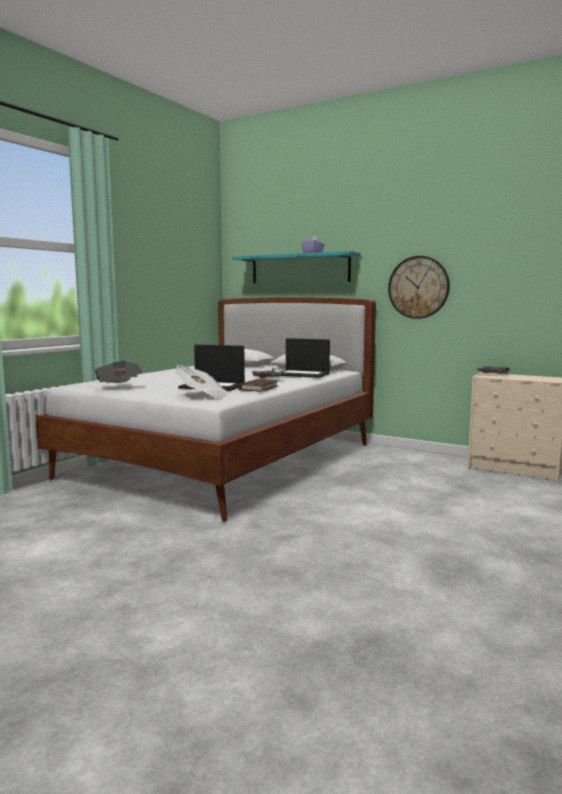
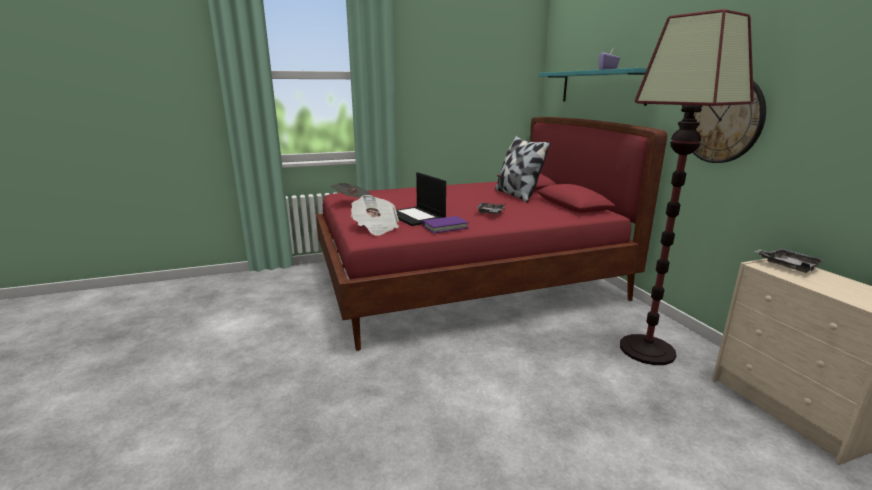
camera: 40 degrees right, 10 degrees up
(225, 461) = (464, 281): white bed -> red bed
(250, 369) = (517, 195): none -> pillow
(258, 388) = (445, 227): brown book -> purple book
(303, 374) = (541, 213): laptop -> none
(416, 465) = (647, 350): none -> floor lamp

